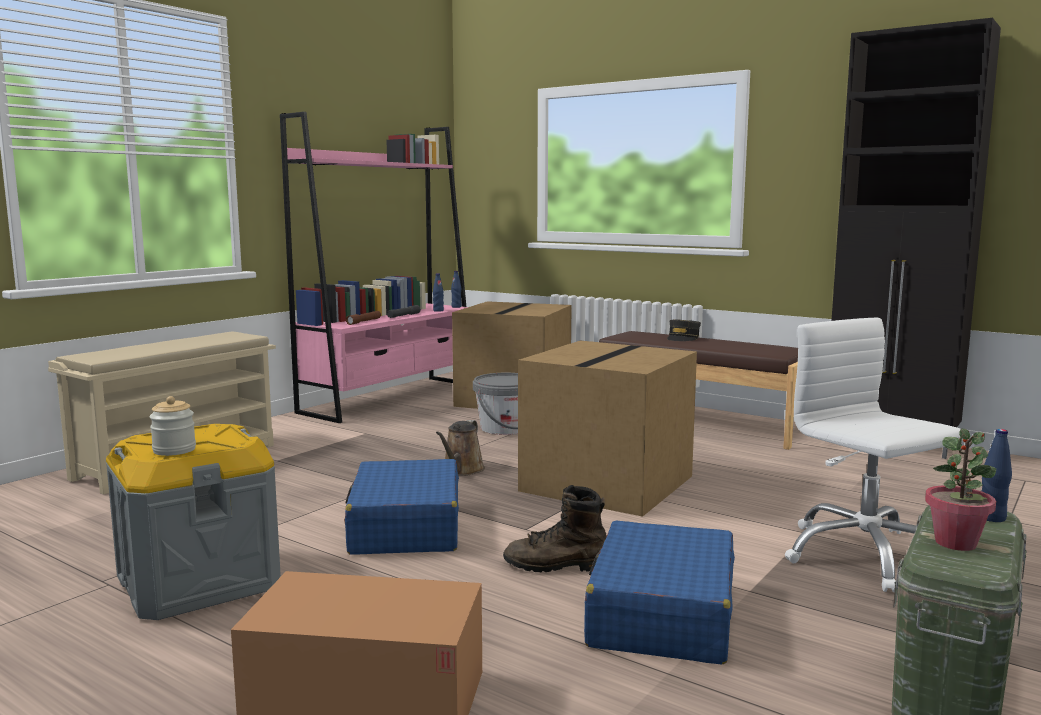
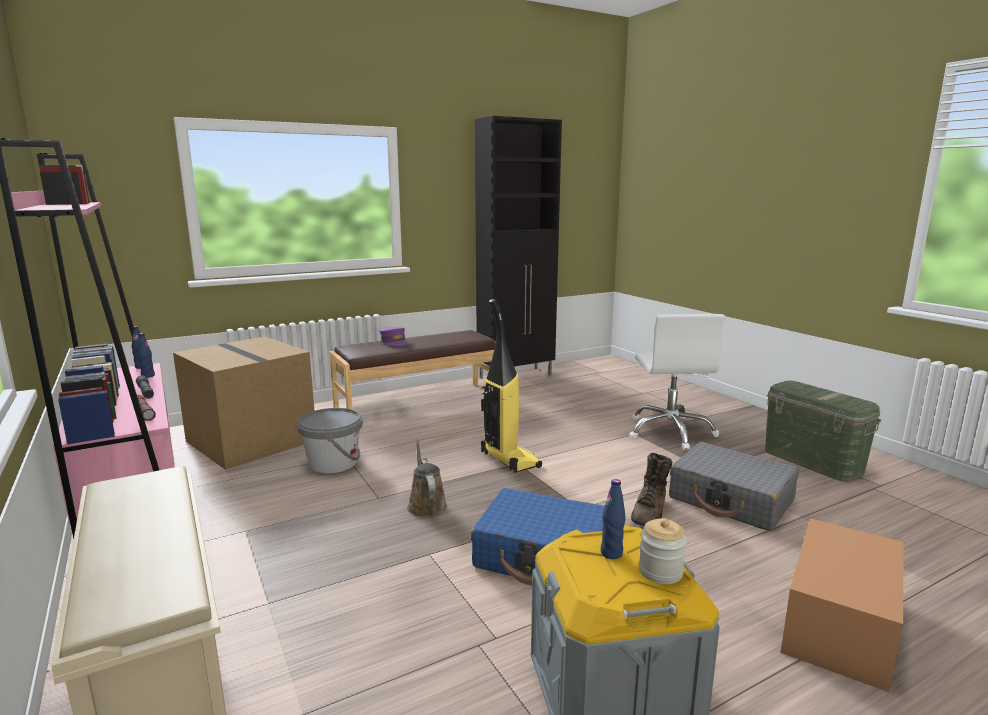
camera: 65 degrees left, 5 degrees up
(461, 470) = (426, 505): brown watering can -> brown watering can turned 150 degrees counterclockwise
(606, 482) = (509, 460): cardboard box -> vacuum cleaner
(661, 614) = (731, 500): blue suitcase -> grey suitcase
(683, 338) = (394, 342): grey cap -> purple cap
(864, 555) = (670, 432): white office chair -> white office chair turned 90 degrees counterclockwise
(956, 543) = (832, 397): potted plant -> none
(992, 518) = (799, 384): blue bottle -> blue bottle (611, 553)

